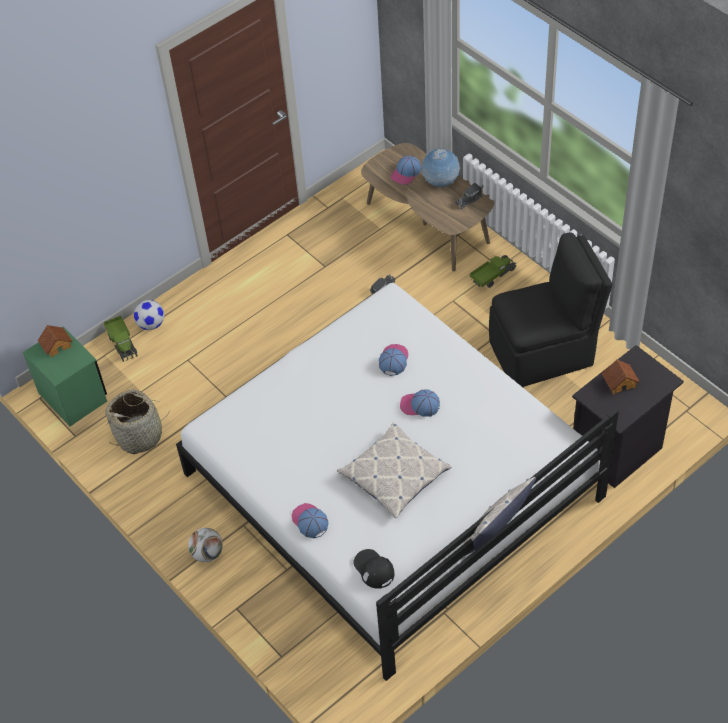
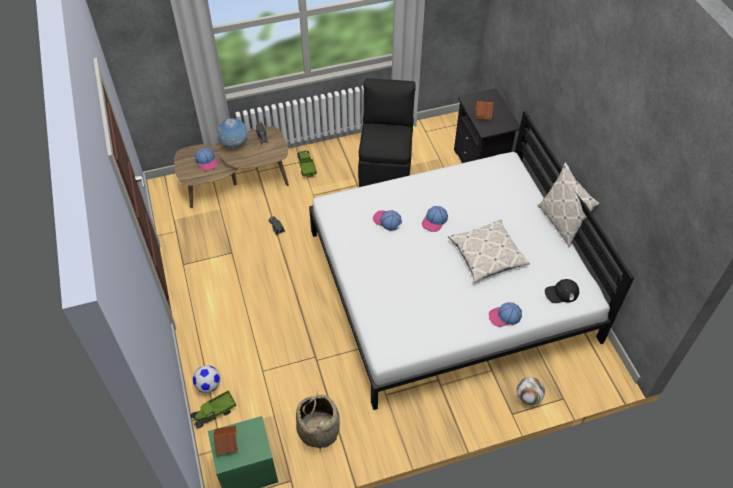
camera: 70 degrees left, 0 degrees up
(122, 343) = (214, 413): toy truck -> toy truck turned 150 degrees clockwise
(207, 553) = (455, 417): football -> football (528, 397)

